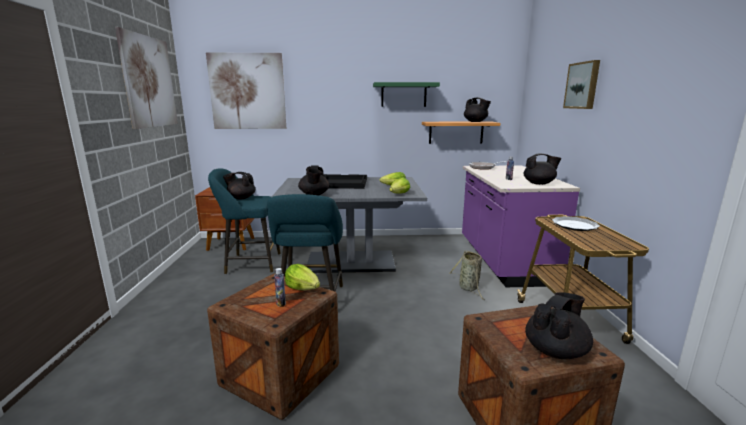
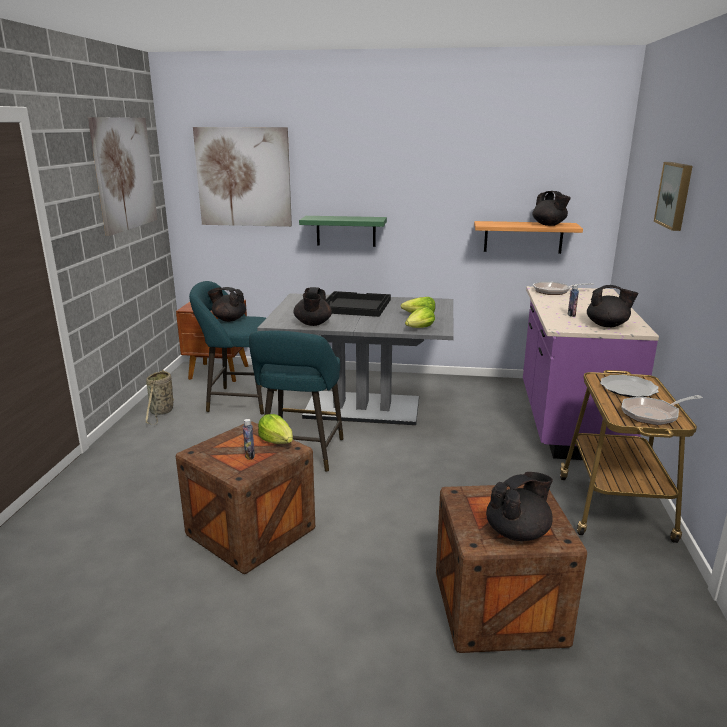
camera: 10 degrees right, 5 degrees up
(403, 95) = (450, 184): green shelf -> green shelf (346, 231)
(469, 288) = (503, 455): basket -> basket (161, 412)
(609, 241) = (653, 414): none -> frying pan

